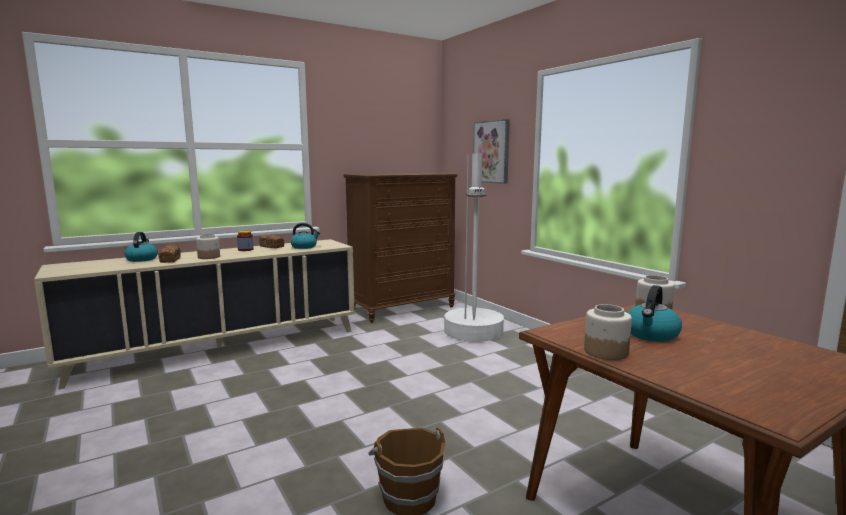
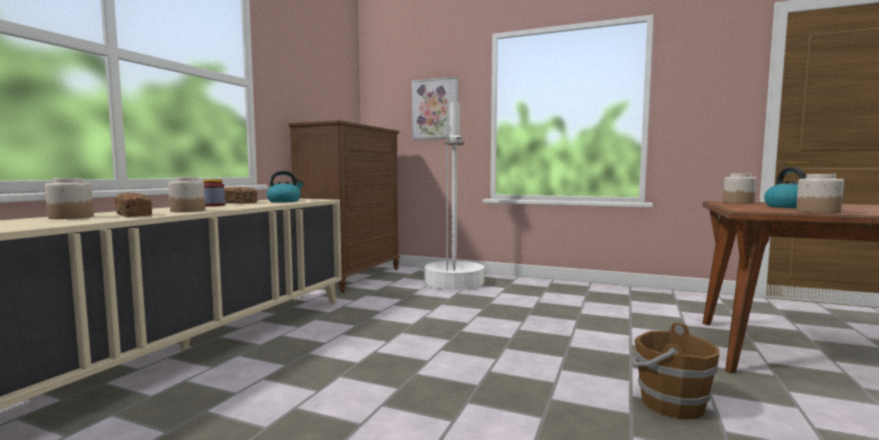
camera: 35 degrees left, 5 degrees down
(142, 259) = (71, 217): kettle -> jar

